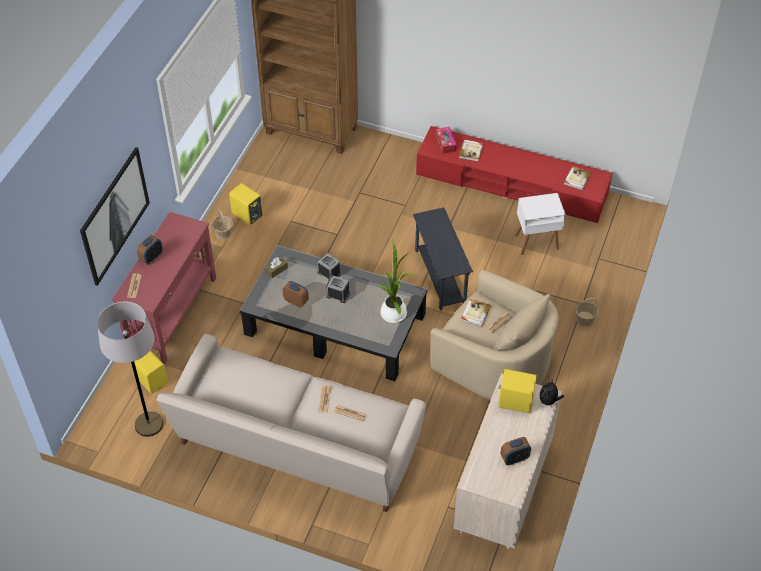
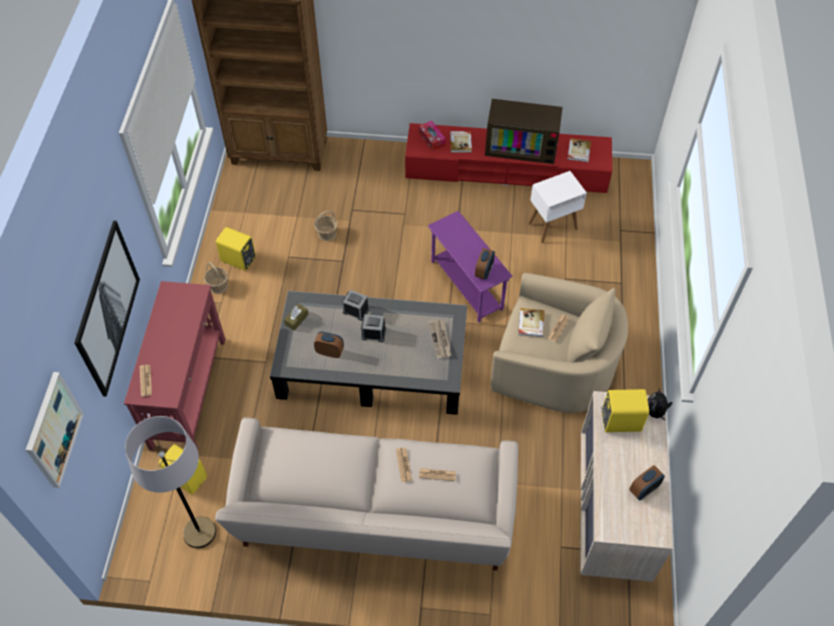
camera: 15 degrees left, 5 degrees up
(48, 292) = (53, 430): none -> picture
(151, 258) = (156, 341): alarm clock -> alarm clock (484, 272)
(394, 312) = (440, 339): potted plant -> newspaper
(439, 277) = (466, 286): grey side table -> purple side table
(526, 164) = (522, 145): none -> television
(585, 319) = (629, 299): basket -> basket (327, 233)

